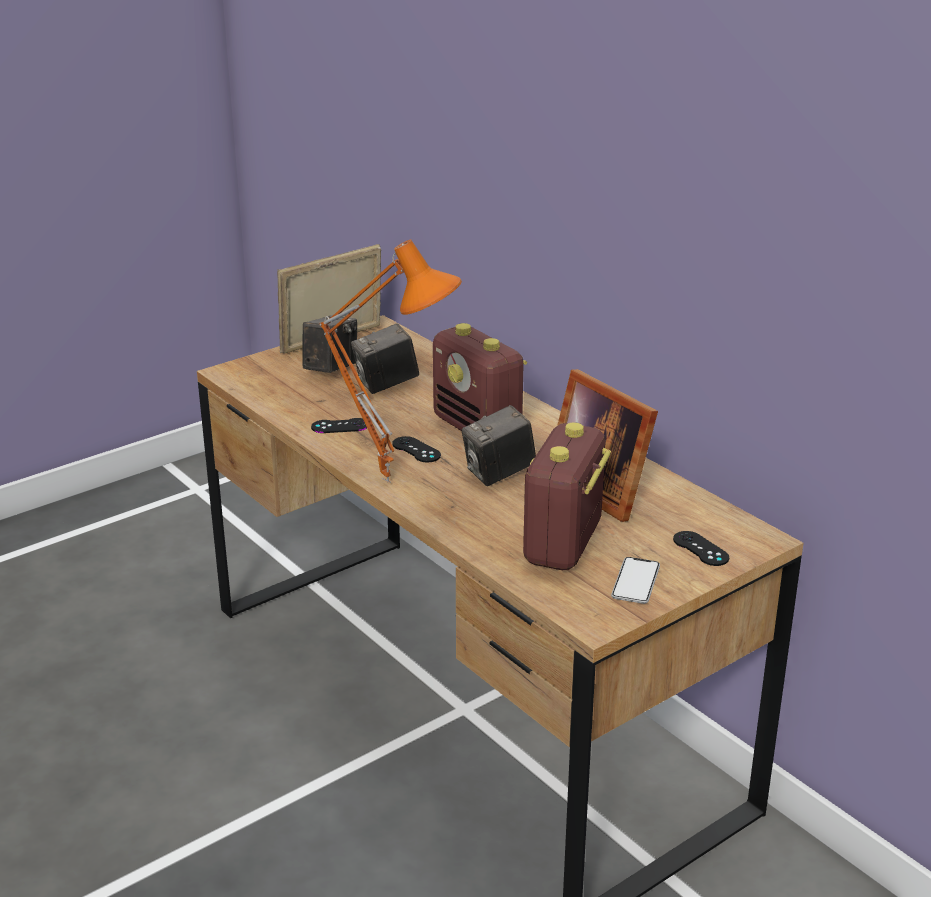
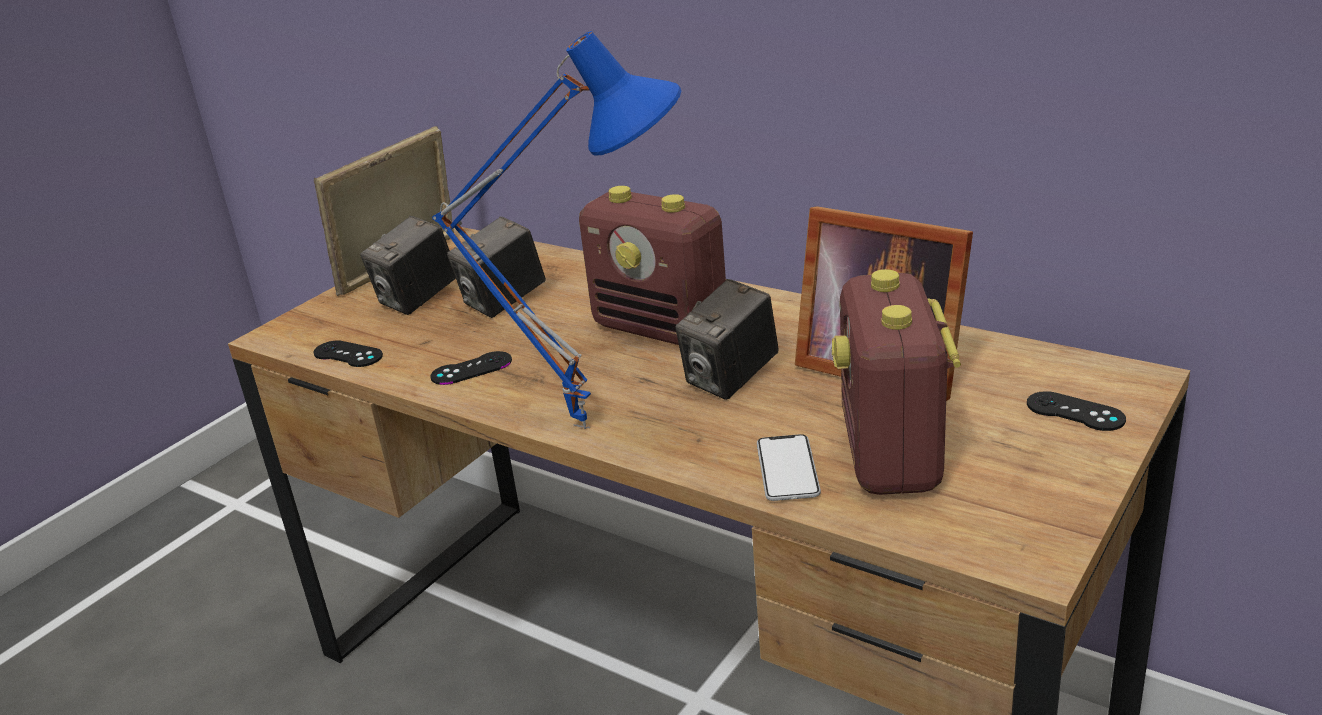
camera: 15 degrees left, 0 degrees up
(331, 369) = (418, 300): camera -> camera turned 150 degrees counterclockwise
(390, 479) = (585, 423): orange table lamp -> blue table lamp
(416, 450) = (597, 375): black game controller -> black game controller (348, 354)
(635, 582) = (1033, 481): phone -> phone (787, 469)

